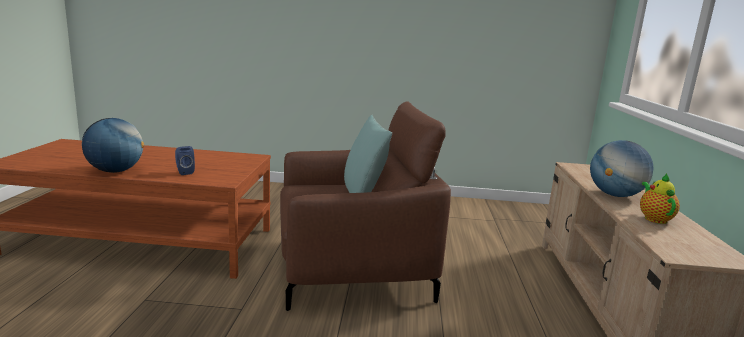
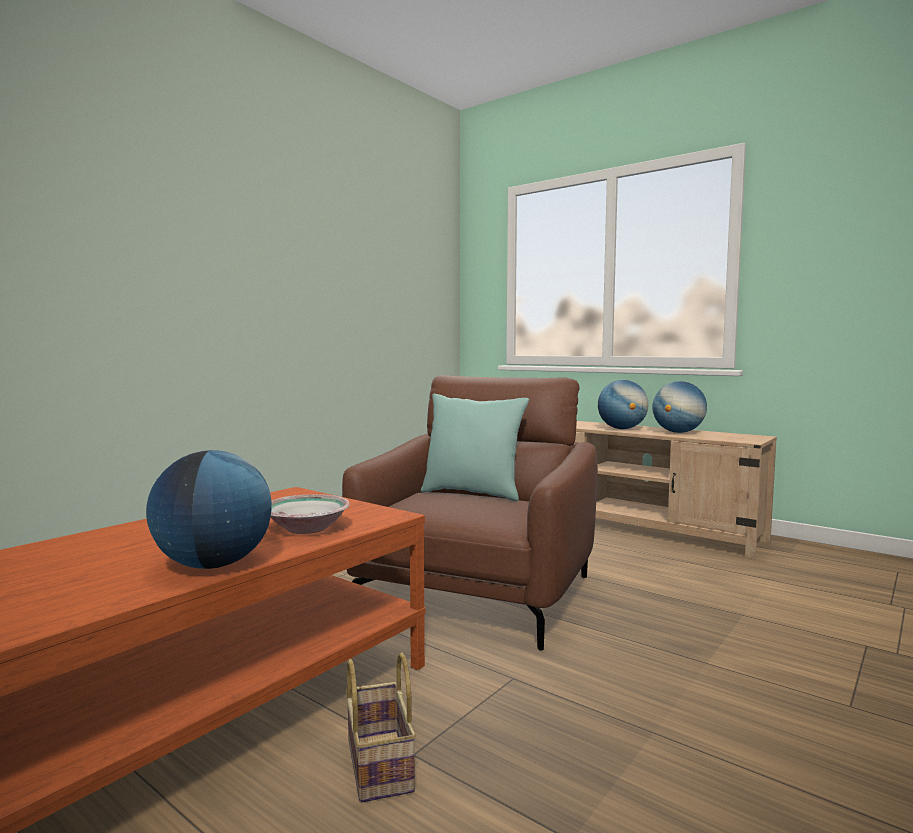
camera: 55 degrees left, 10 degrees down
(133, 293) = (377, 763): none -> basket
(184, 172) = (306, 528): blue speaker -> bowl
(654, 218) = (678, 432): teapot -> globe

